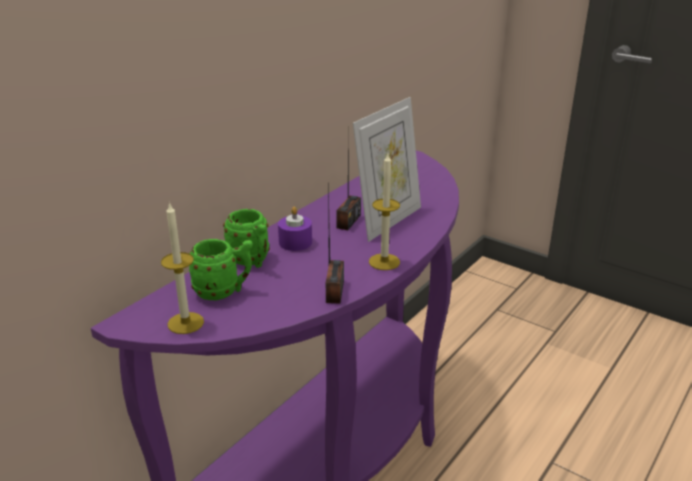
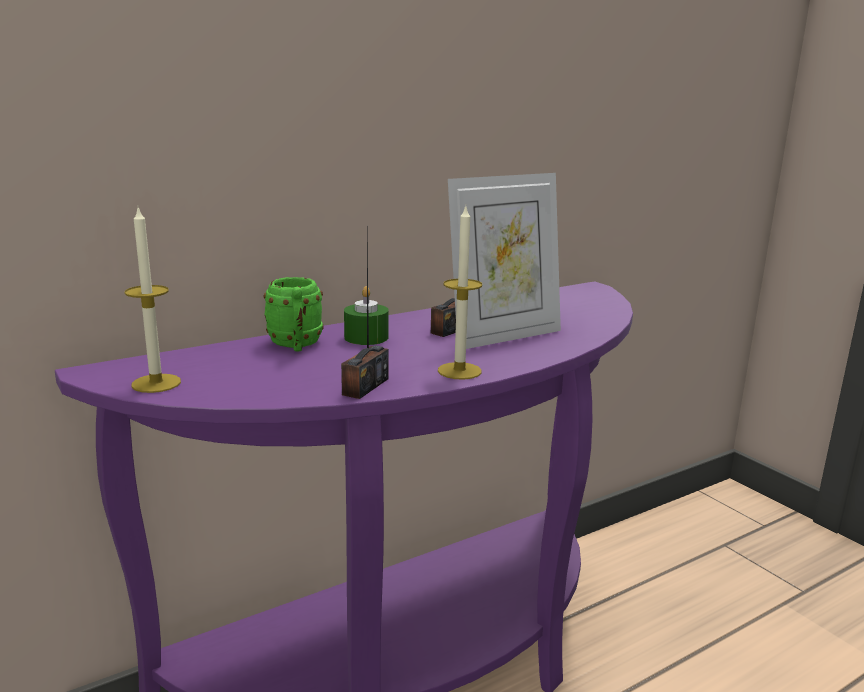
camera: 20 degrees right, 10 degrees down
(224, 291) = (233, 364): green mug -> none
(295, 242) = (366, 337): purple candle -> green candle

